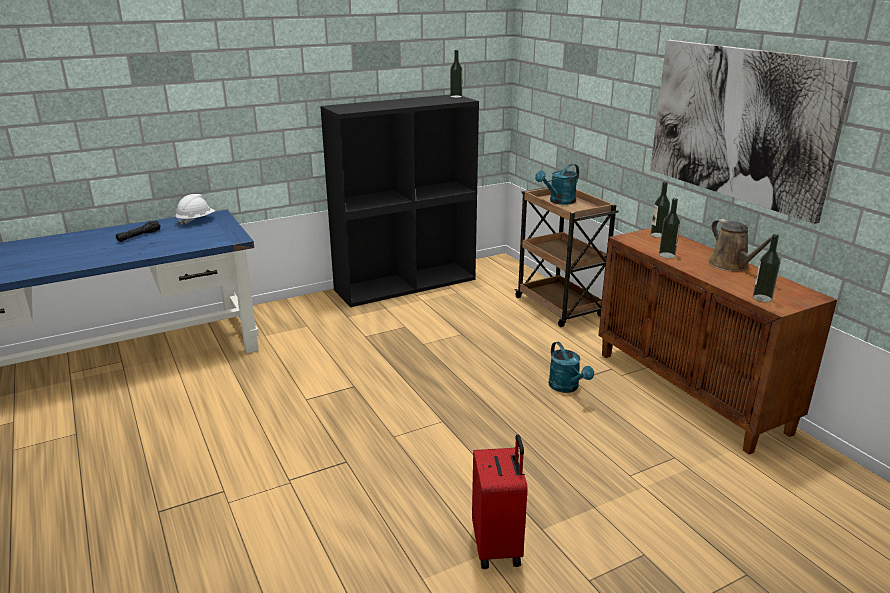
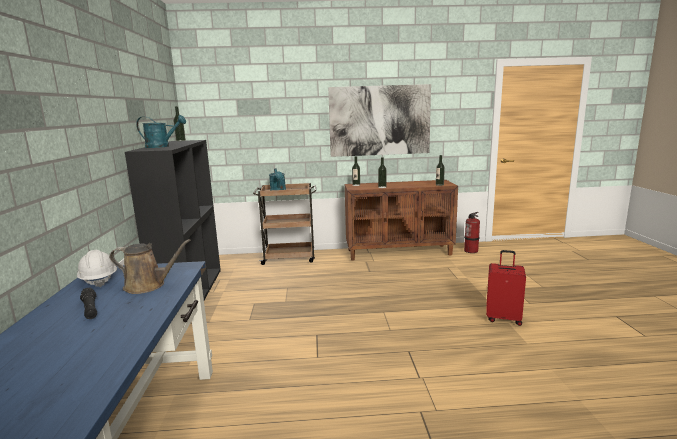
camera: 65 degrees left, 10 degrees down
(567, 387) = (375, 274): turquoise watering can -> turquoise watering can (162, 146)
(731, 265) = (403, 183): brown watering can -> brown watering can (148, 285)
(808, 477) = (471, 251): none -> fire extinguisher

